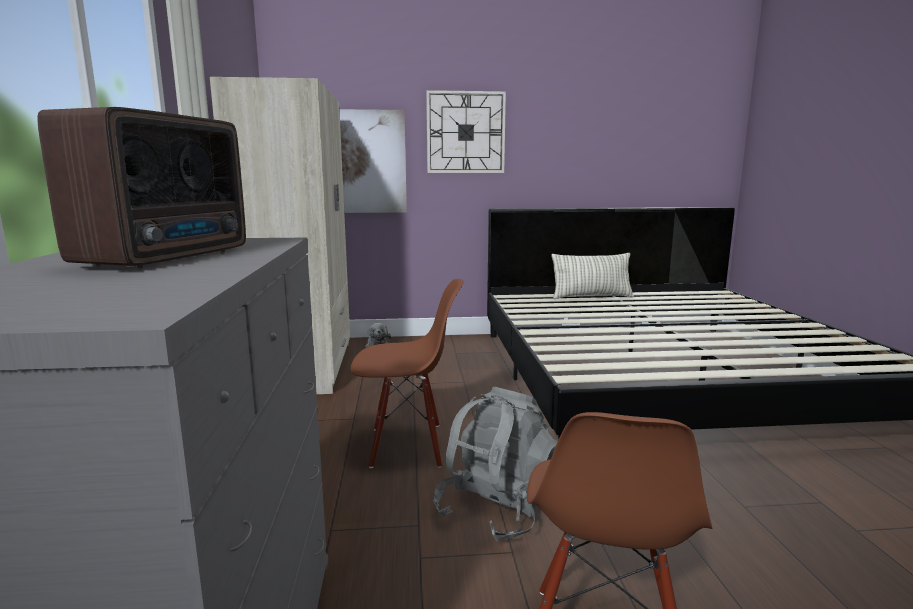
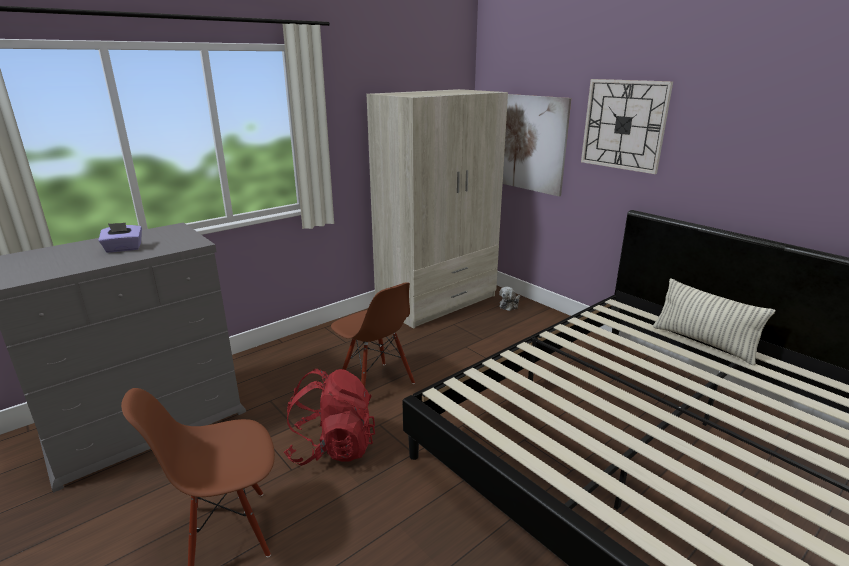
camera: 55 degrees right, 10 degrees up
(171, 257) = (124, 249): radio -> purple tissue box
(498, 508) = (332, 447): grey backpack -> red backpack

